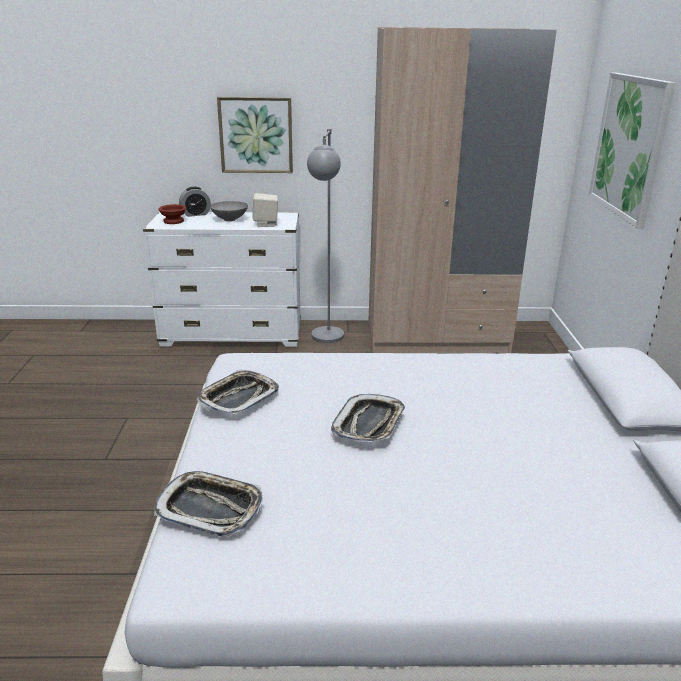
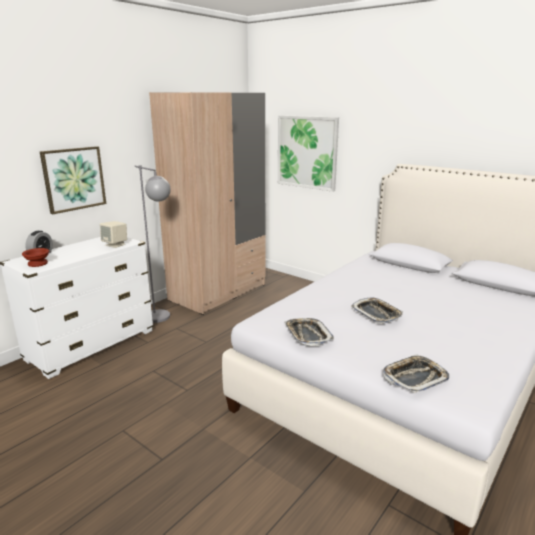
camera: 50 degrees left, 5 degrees down
(229, 219) = (80, 250): grey bowl -> none

